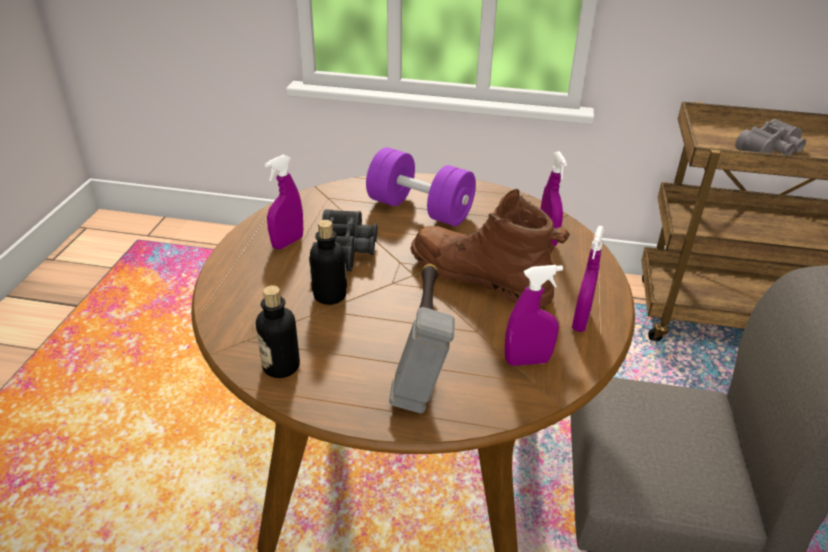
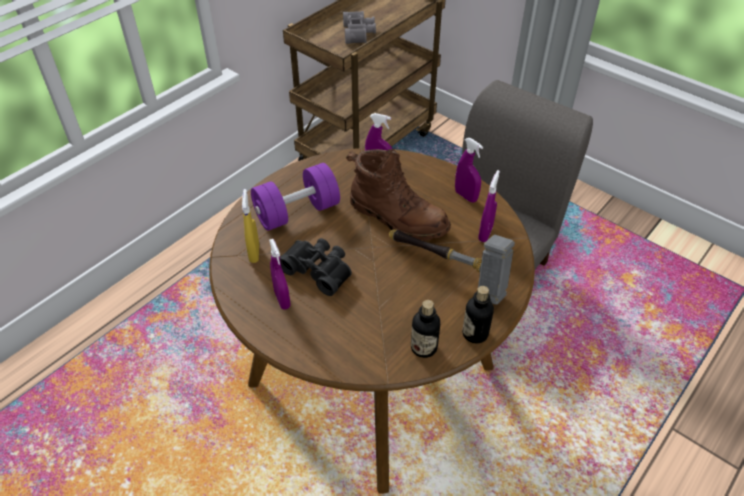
camera: 60 degrees left, 10 degrees up
(330, 295) = (365, 298): bottle -> bottle (475, 333)
(338, 205) = (254, 253): none -> yellow spray bottle
(480, 277) = (397, 217): brown boot -> brown boot turned 120 degrees counterclockwise

